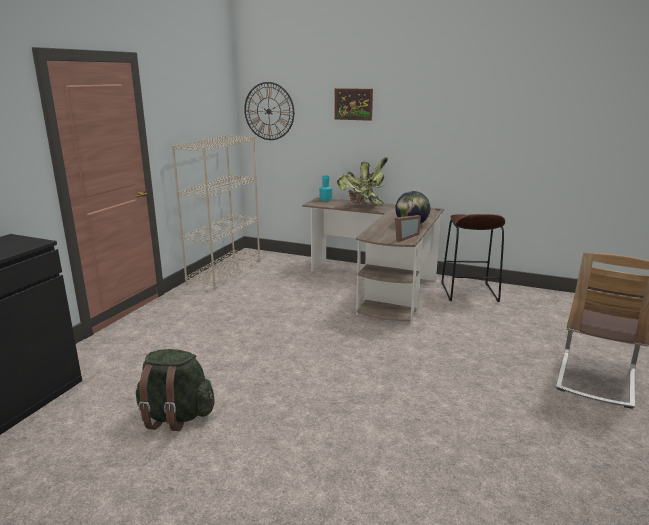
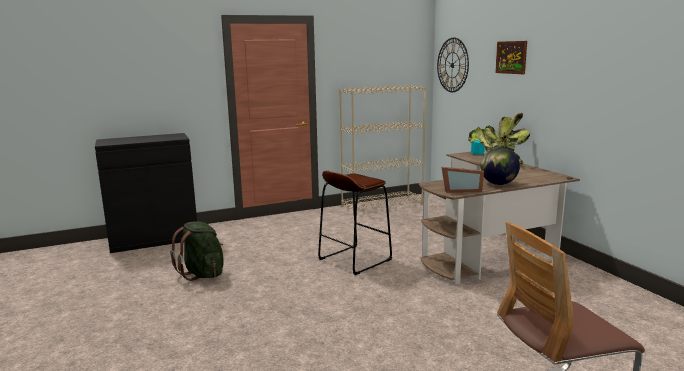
camera: 45 degrees right, 5 degrees down
(469, 292) = (575, 282): brown stool -> brown stool (354, 259)

